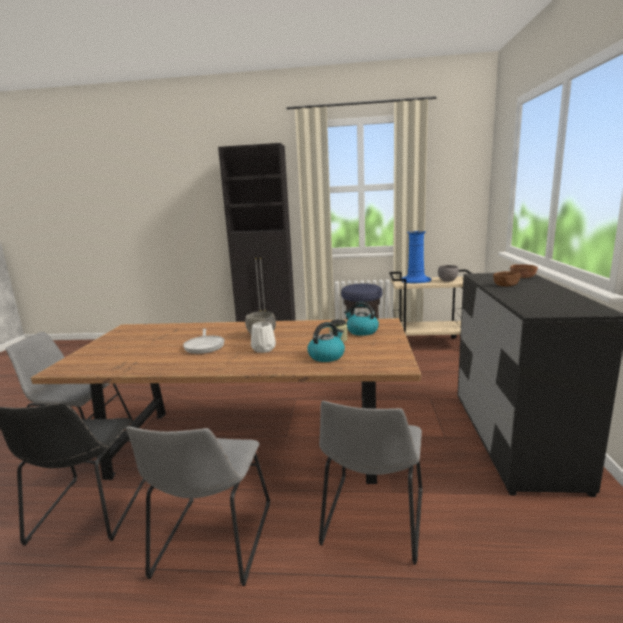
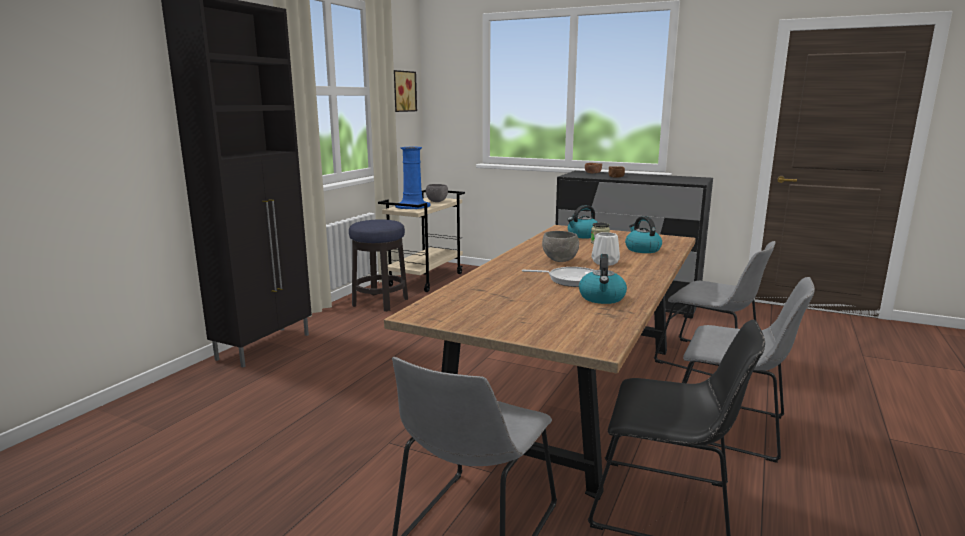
camera: 70 degrees left, 0 degrees up
(159, 359) = (602, 298): none -> kettle
(455, 182) = (402, 91): none -> picture

